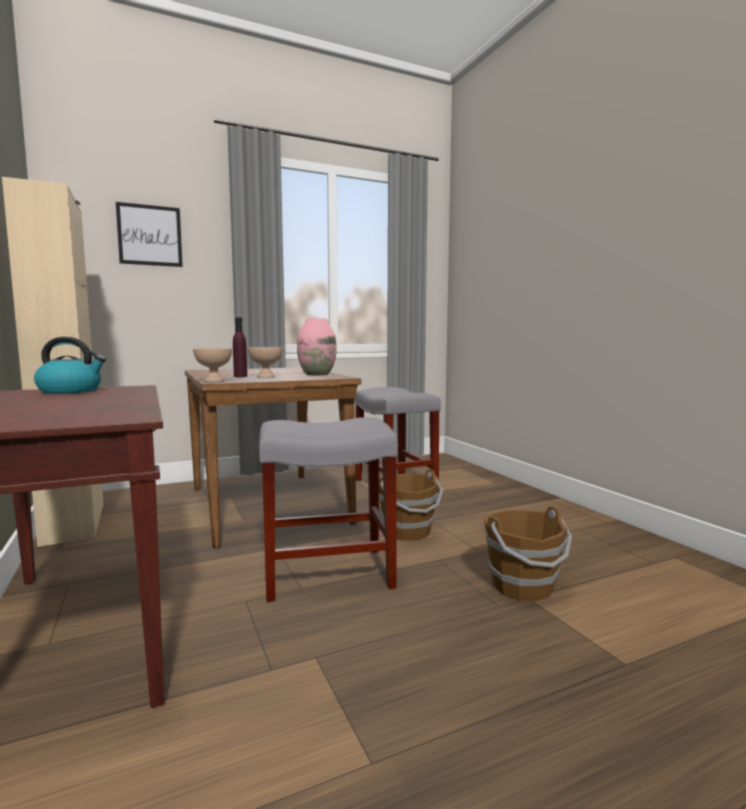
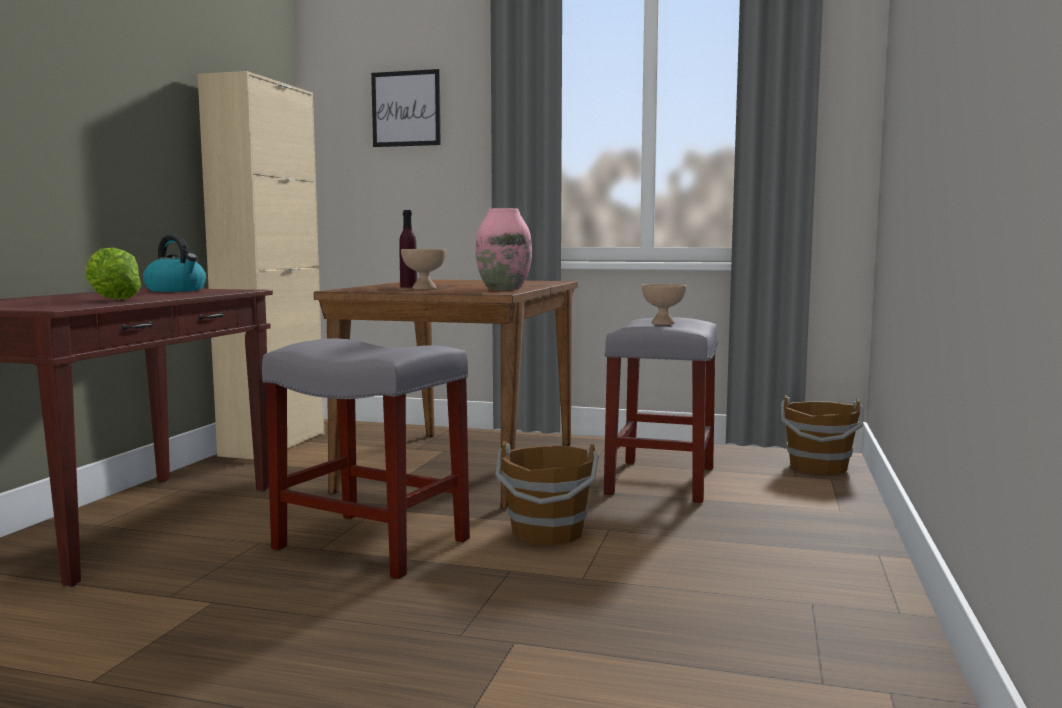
camera: 40 degrees right, 0 degrees up
(104, 404) = (114, 299): none -> lettuce
(214, 381) = (345, 289): beige bowl -> beige bowl (663, 323)
(523, 586) = (538, 630): brown bucket -> brown bucket (818, 467)

